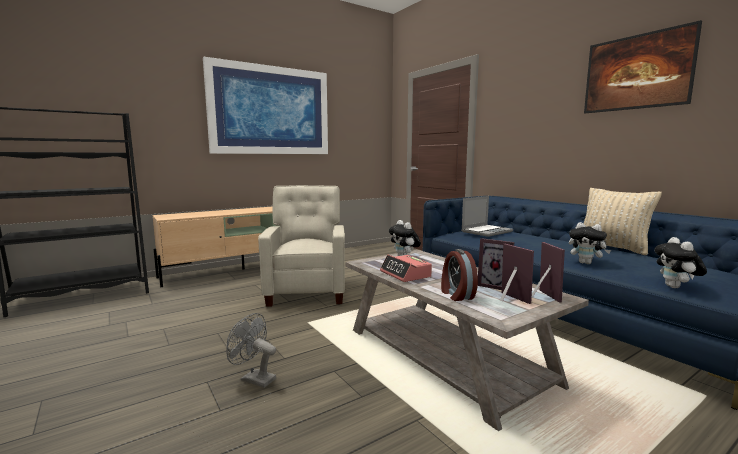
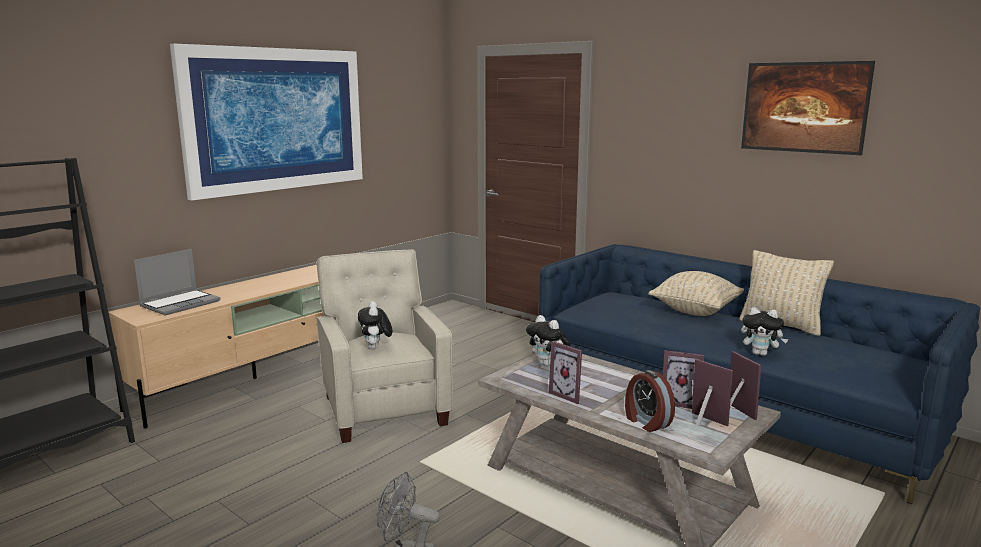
camera: 15 degrees left, 5 degrees up
(405, 274) = (569, 395): alarm clock -> picture frame
(486, 231) = (624, 303): laptop -> laptop (180, 303)
(541, 237) = (695, 311): none -> beige pillow
(676, 287) = (856, 383): plush toy -> plush toy (376, 348)

